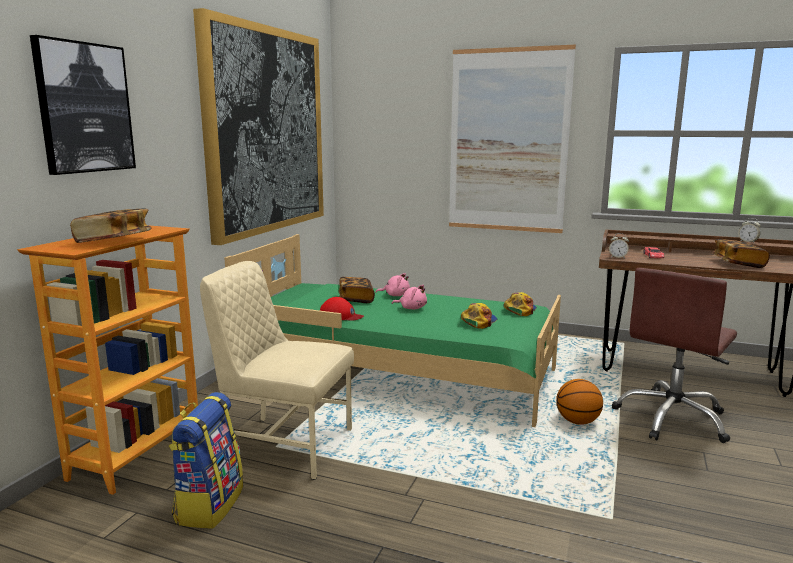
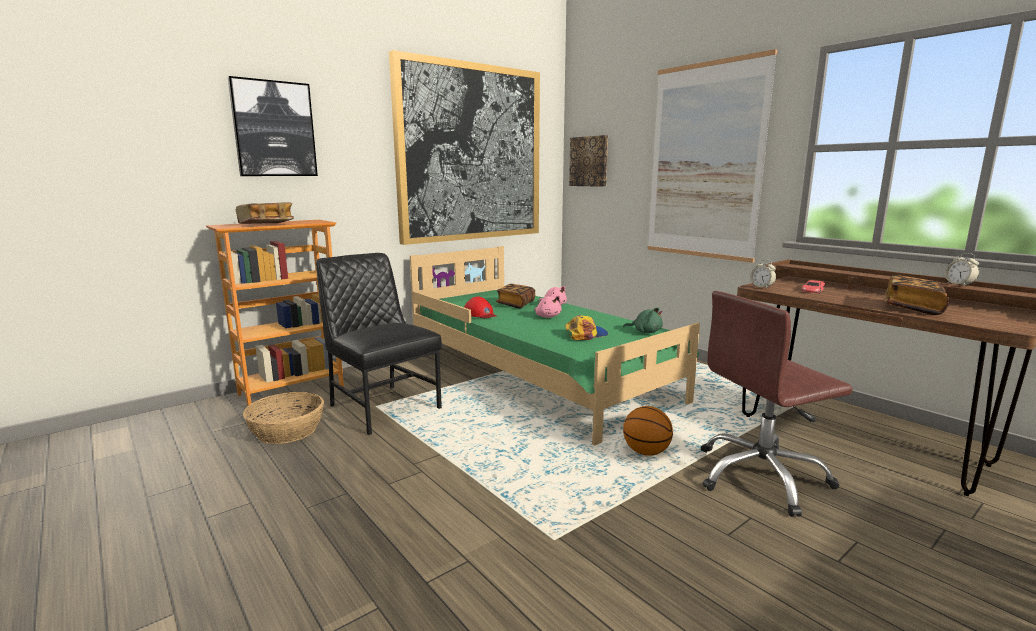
camera: 30 degrees right, 0 degrees up
(209, 504) = (287, 430): backpack -> basket
(285, 445) = (383, 407): beige chair -> black chair
(370, 136) = (589, 161): none -> picture
(520, 310) = (645, 332): cap -> green plush toy

